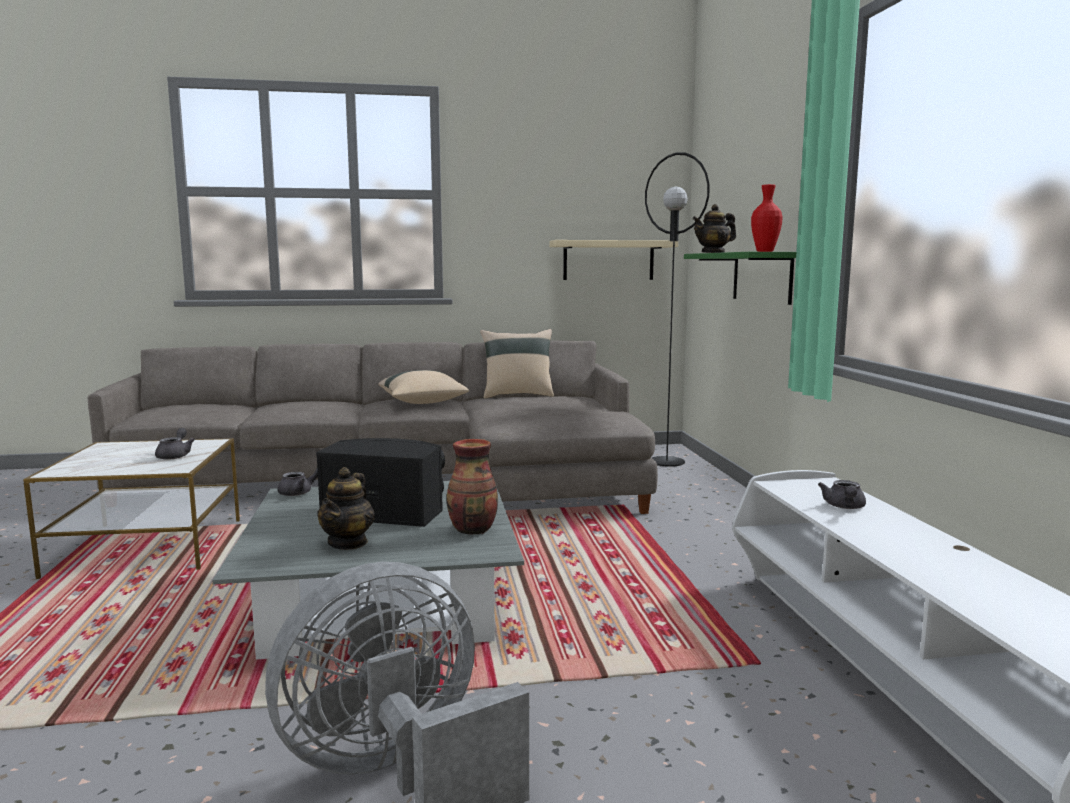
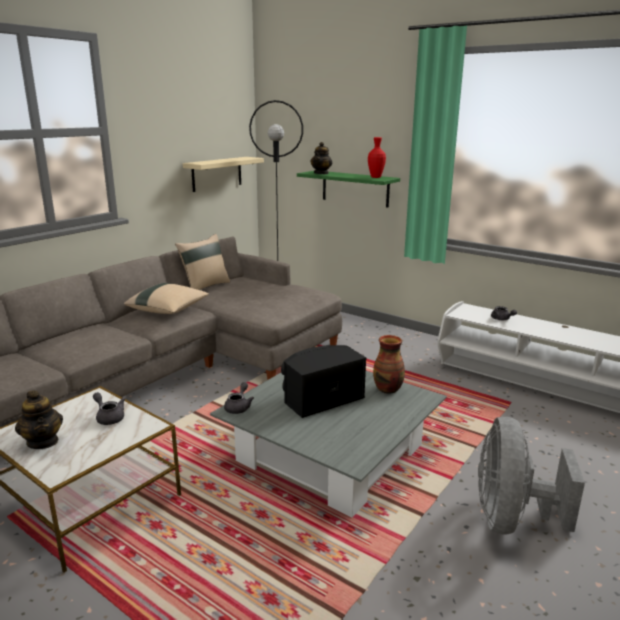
camera: 45 degrees left, 10 degrees up
(348, 543) = (358, 424): teapot -> teapot (43, 441)

